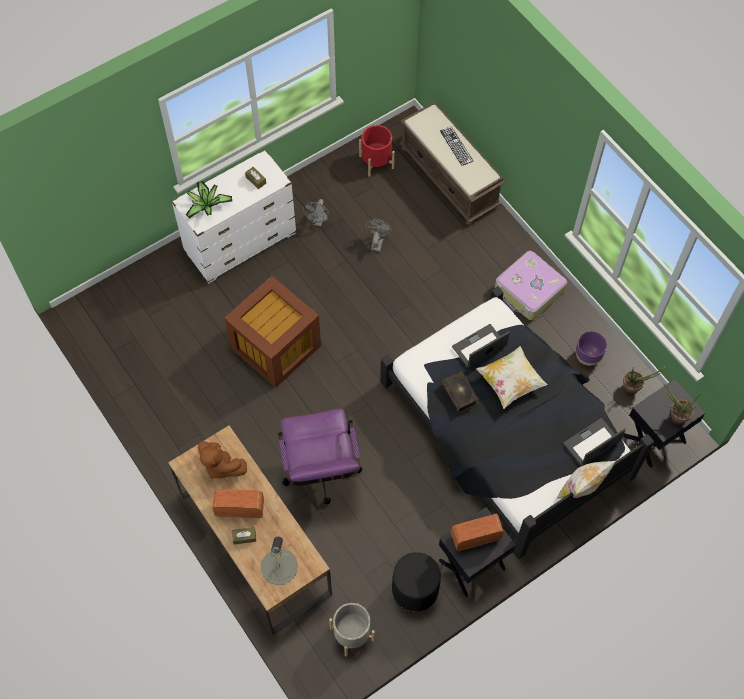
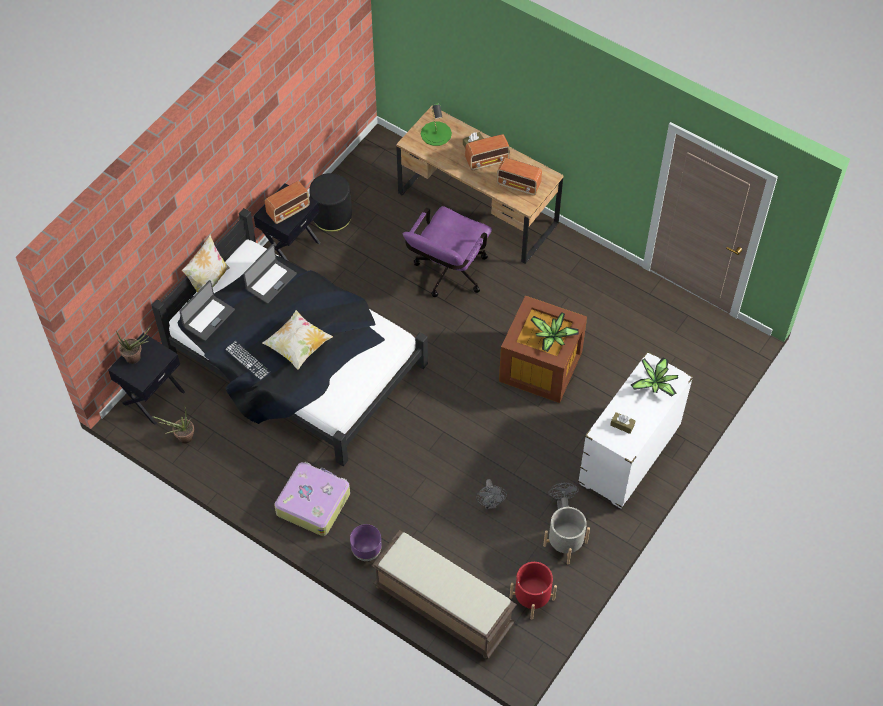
camera: 160 degrees right, 5 degrees down
(220, 466) = (519, 185): brown plush toy -> radio
(266, 311) = (552, 337): none -> potted plant
(279, 566) = (436, 133): grey table lamp -> green table lamp
(321, 473) = (447, 275): purple office chair -> purple office chair turned 120 degrees counterclockwise
(352, 634) = (370, 173): grey planter -> grey planter (565, 544)
(456, 146) = (439, 586): keyboard -> keyboard (247, 360)
(460, 393) = (341, 322): book -> none
(479, 347) = (337, 369): laptop -> laptop (271, 281)
(588, 357) = (234, 454): purple planter -> purple planter (366, 551)

